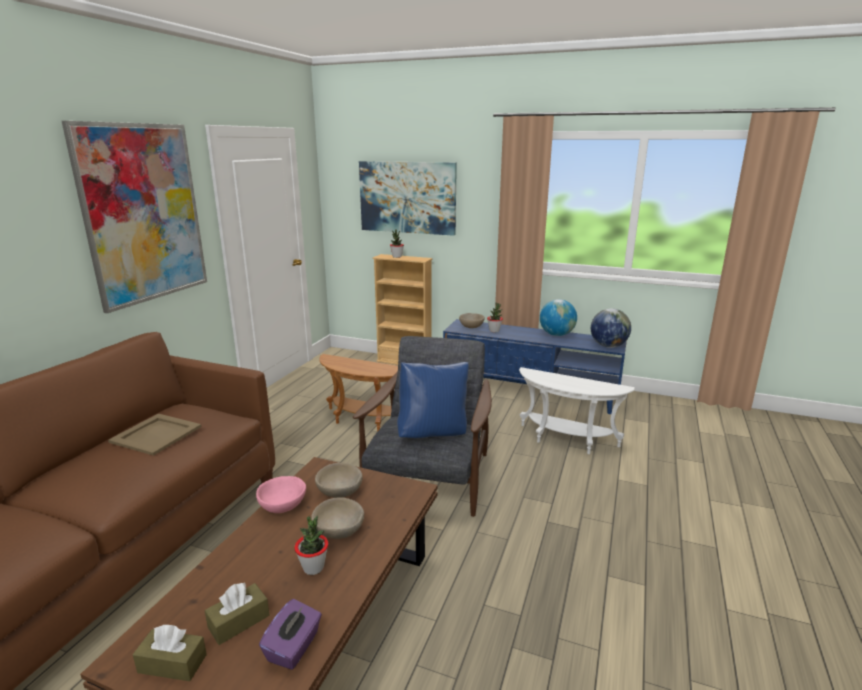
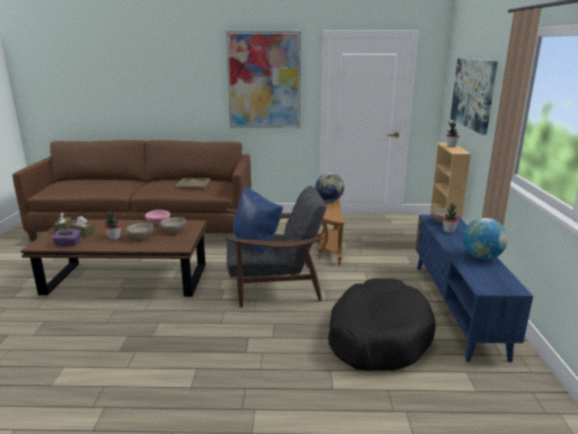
camera: 70 degrees right, 0 degrees up
(566, 441) = (378, 336): white side table -> black dog bed
(608, 346) = (487, 285): globe -> globe (329, 201)

